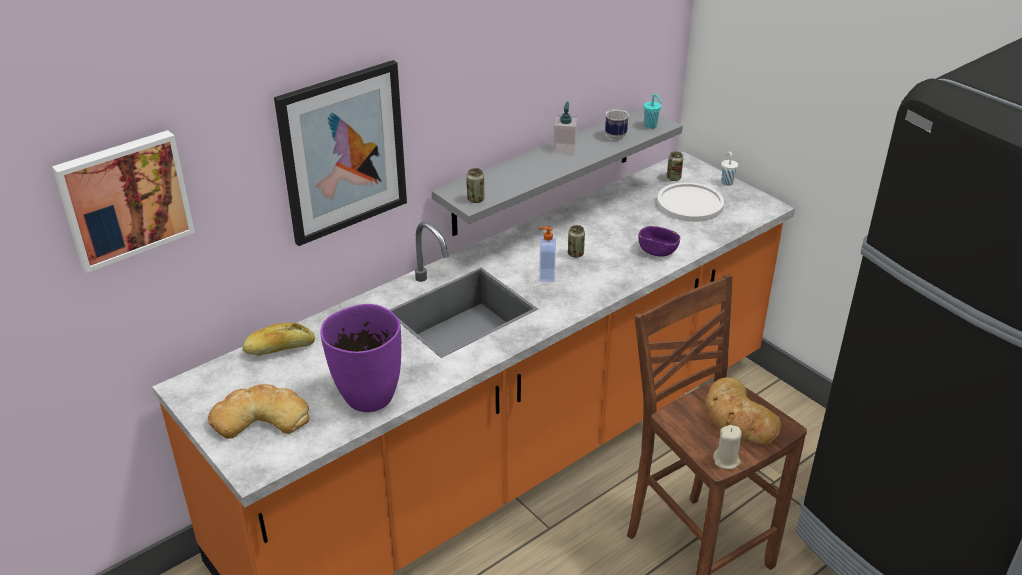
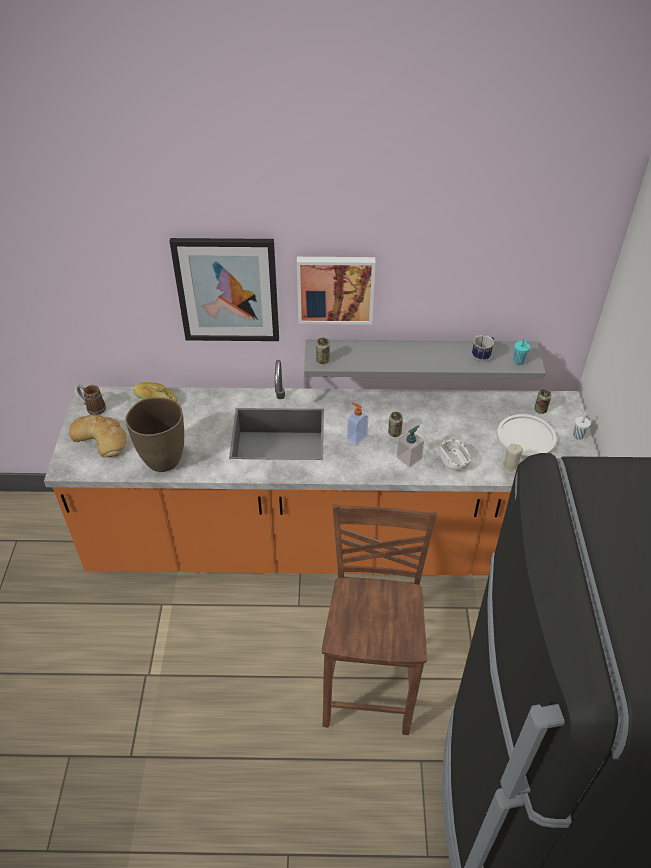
camera: 40 degrees right, 10 degrees up
(124, 198) = (59, 270): picture -> picture (335, 288)
(207, 395) = (93, 407): none -> mug
(367, 397) = (163, 459): purple vase -> brown vase
(565, 149) = (430, 350): soap dispenser -> soap dispenser (409, 458)
(657, 250) = (453, 462): purple bowl -> white bowl
(726, 460) = (345, 642): beige candle -> beige candle (510, 468)
(739, 417) = (390, 619): bread -> none

